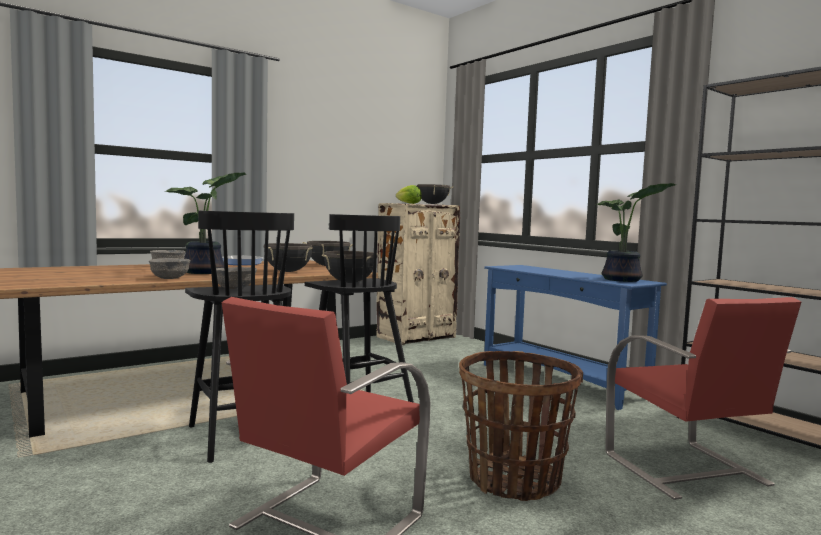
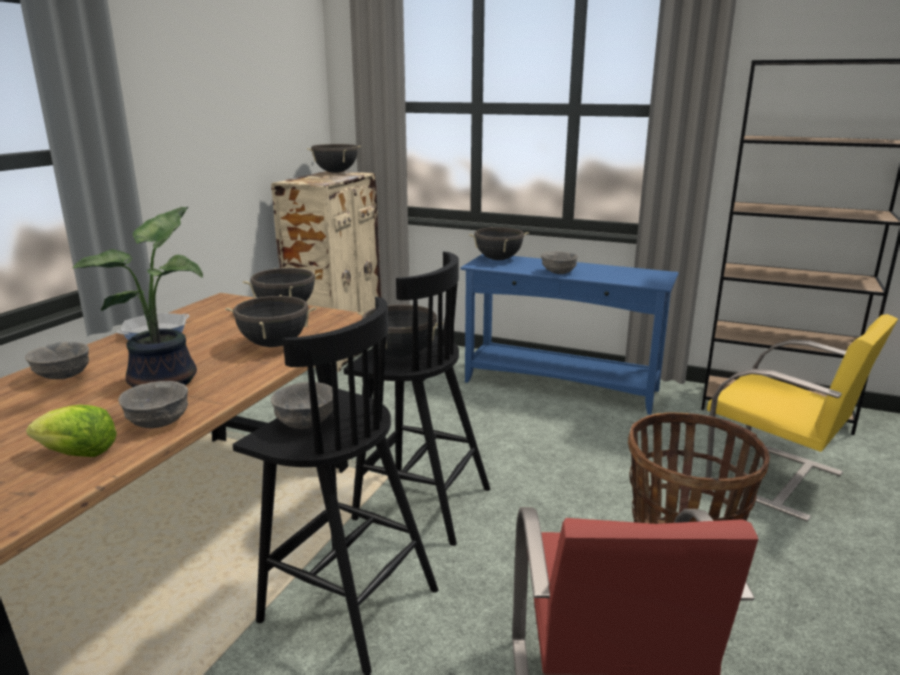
camera: 30 degrees left, 15 degrees up
(408, 203) = (314, 179): lettuce -> lettuce (78, 454)
(522, 266) = (498, 259): none -> black cooking pot
(554, 273) = (558, 272): none -> grey bowl
(623, 280) = (641, 275): potted plant -> none
(686, 470) = (777, 479): red chair -> yellow chair

